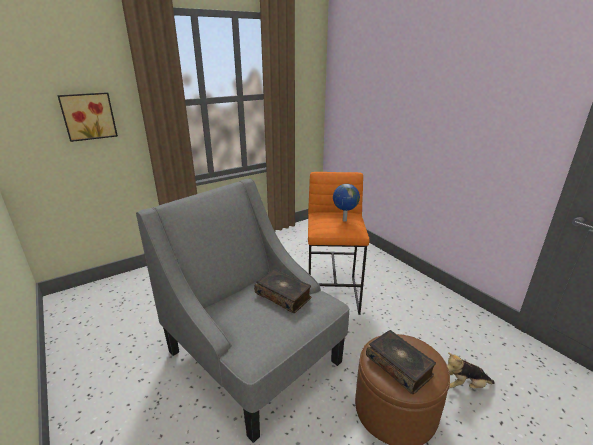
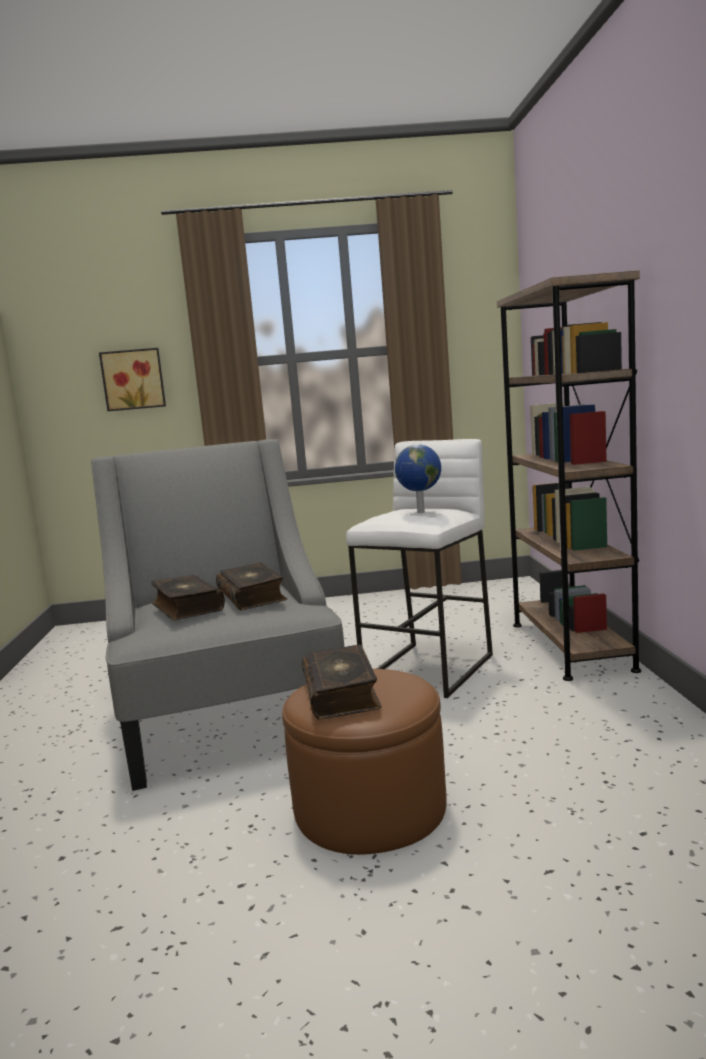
camera: 30 degrees right, 15 degrees down
(253, 316) = (186, 608): none -> book
(333, 294) = (430, 669): orange stool -> white stool
(382, 265) = (570, 646): none -> brown bookcase
(464, 385) = (534, 812): plush toy -> none

